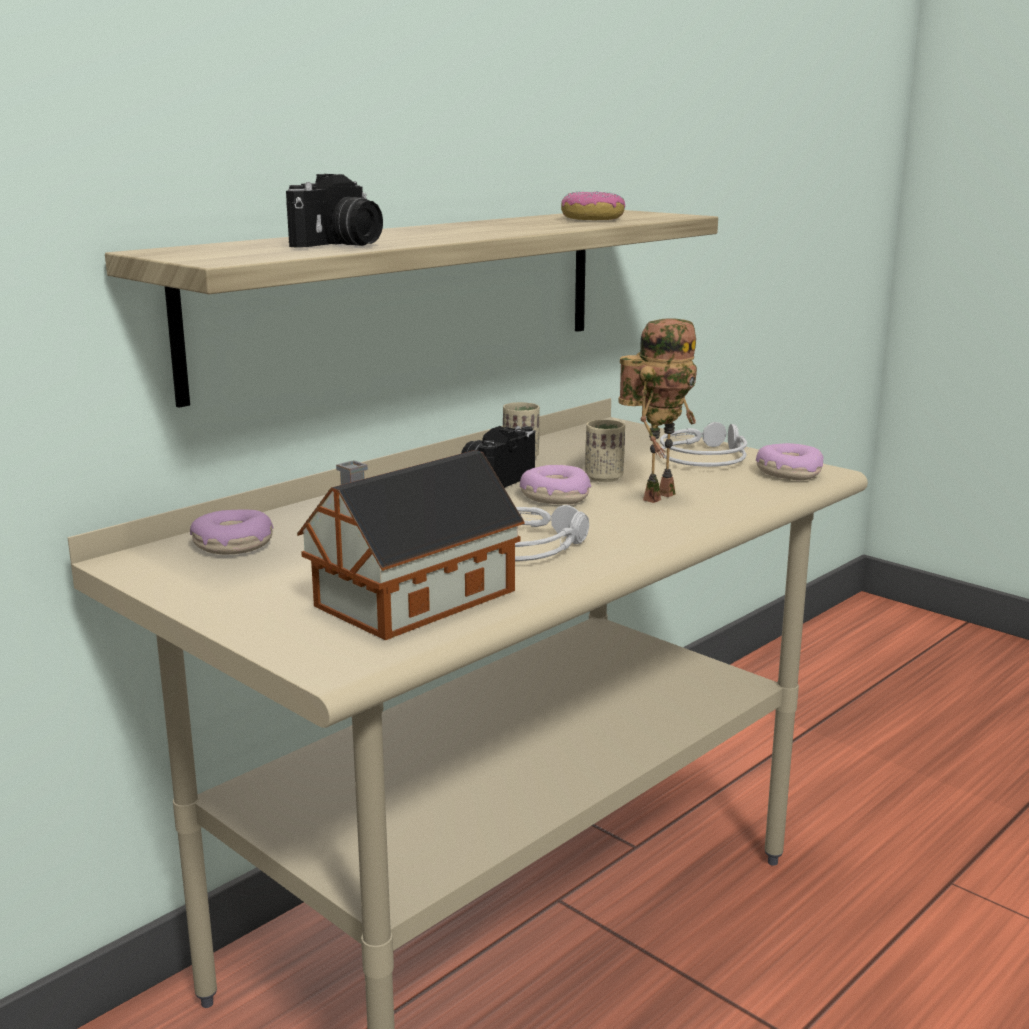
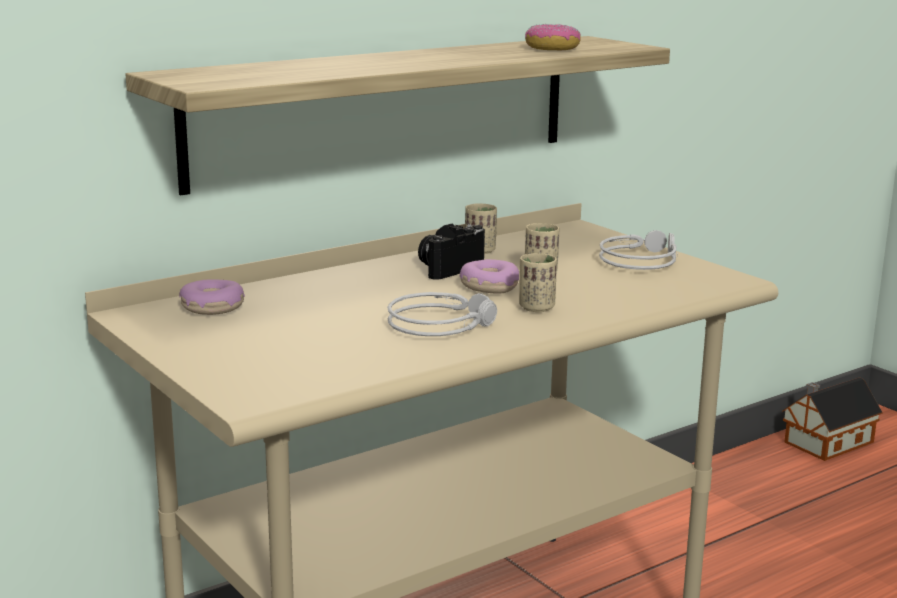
camera: 10 degrees right, 0 degrees up
(340, 244) = (309, 71): camera -> none
(407, 600) = (326, 359): toy house -> toy house (825, 443)
(623, 517) = (536, 308): none -> beige cup
(657, 495) = (577, 291): toy robot -> none
(788, 473) = (706, 279): donut -> none

